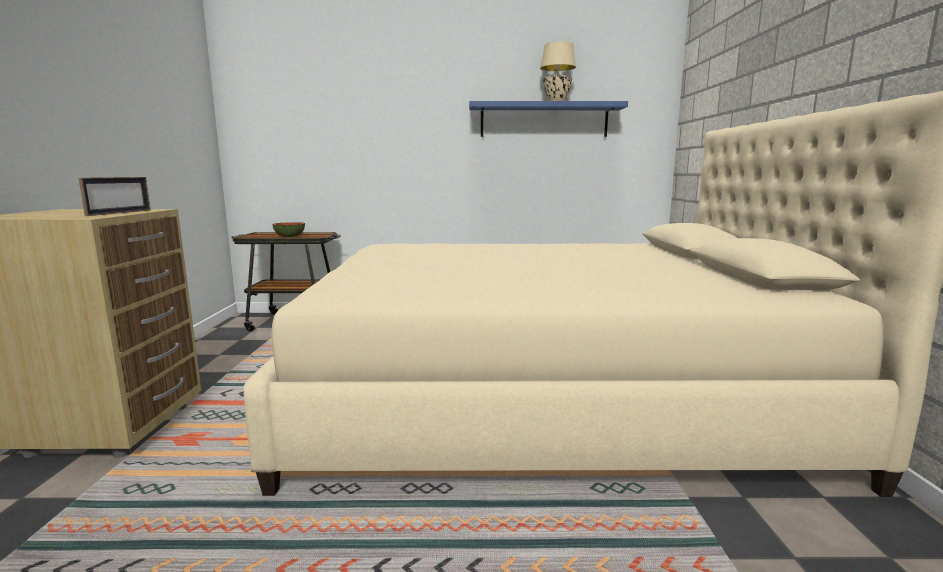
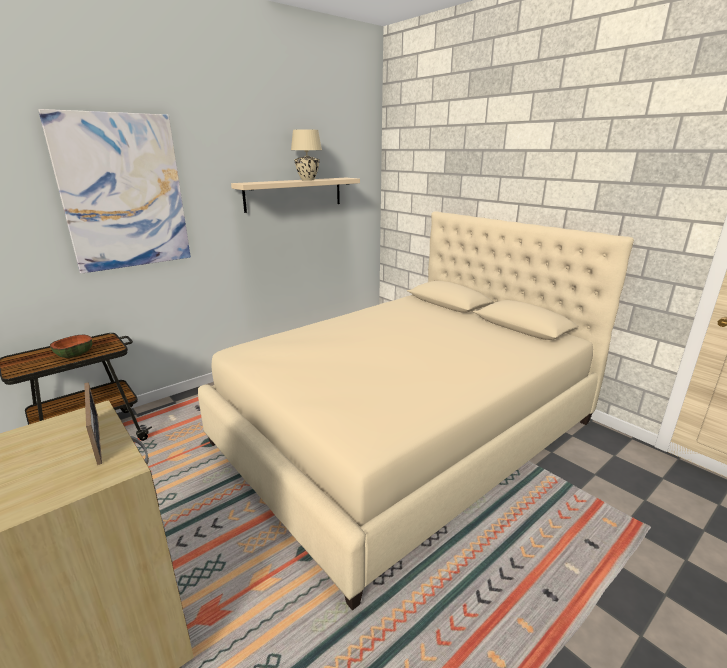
camera: 40 degrees left, 10 degrees up
(367, 108) = (123, 193): none -> picture
(544, 120) = (294, 194): blue shelf -> beige shelf

